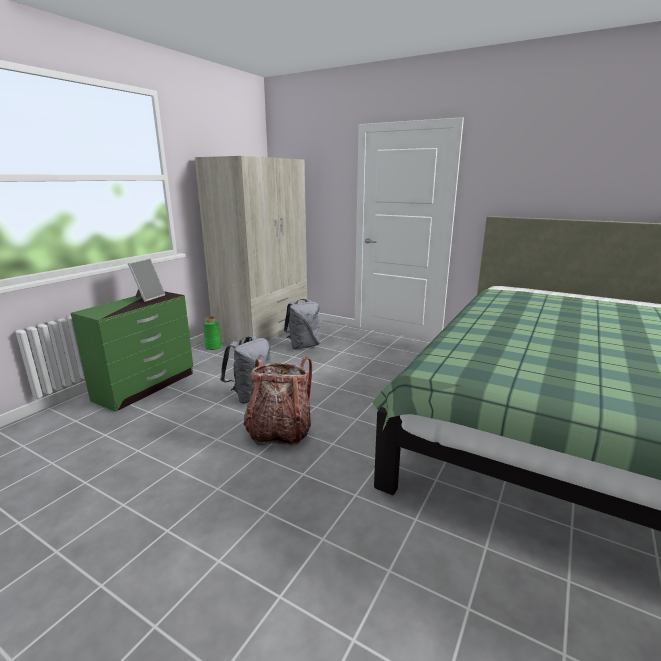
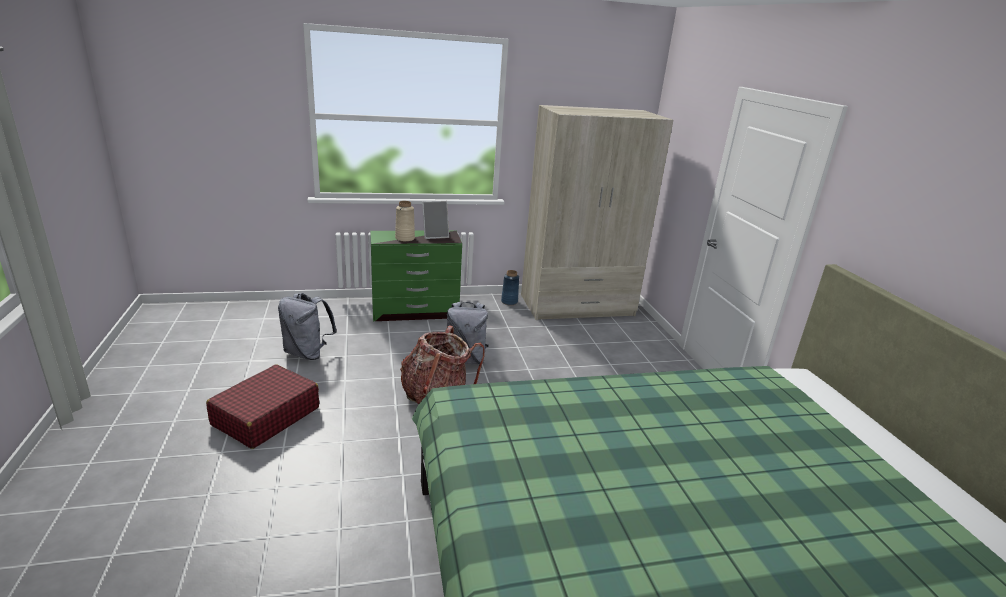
camera: 45 degrees right, 5 degrees up
(125, 307) = (405, 238): none -> beige vase
(145, 553) = (266, 416): none -> red suitcase
(213, 347) = (509, 302): green vase -> blue vase
(303, 346) = (585, 339): grey backpack -> grey backpack (307, 353)

